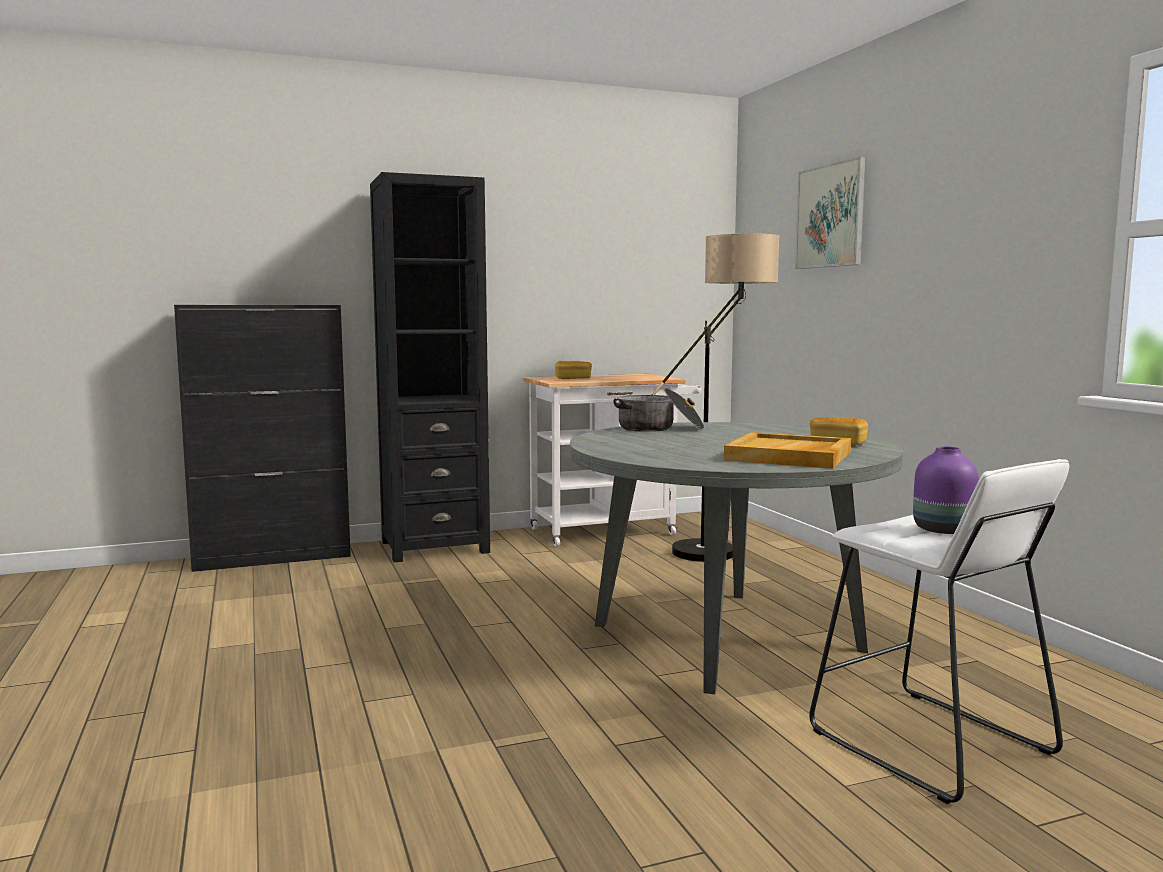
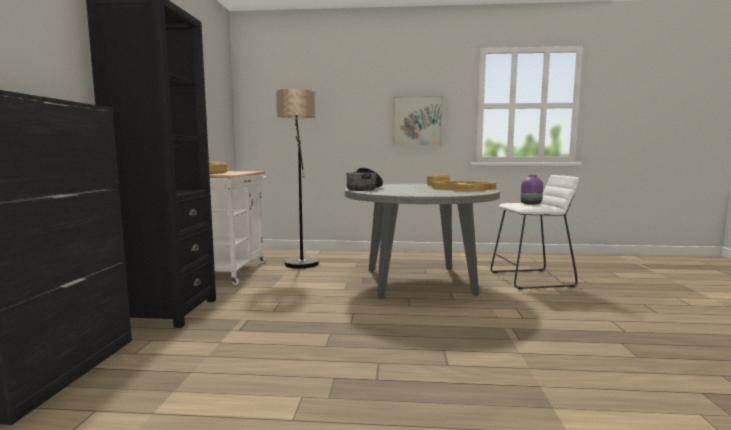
camera: 65 degrees left, 0 degrees up
(830, 216) = (322, 87): picture -> picture (417, 121)

